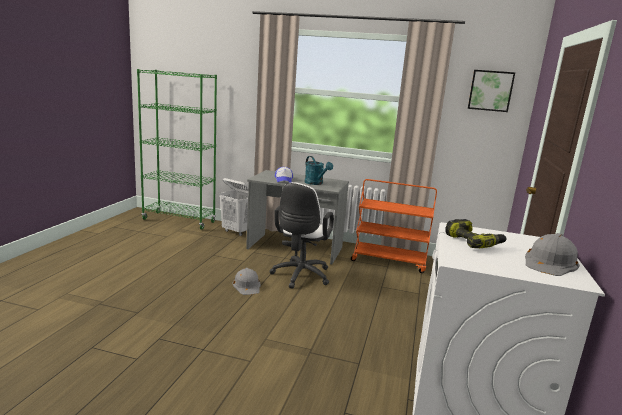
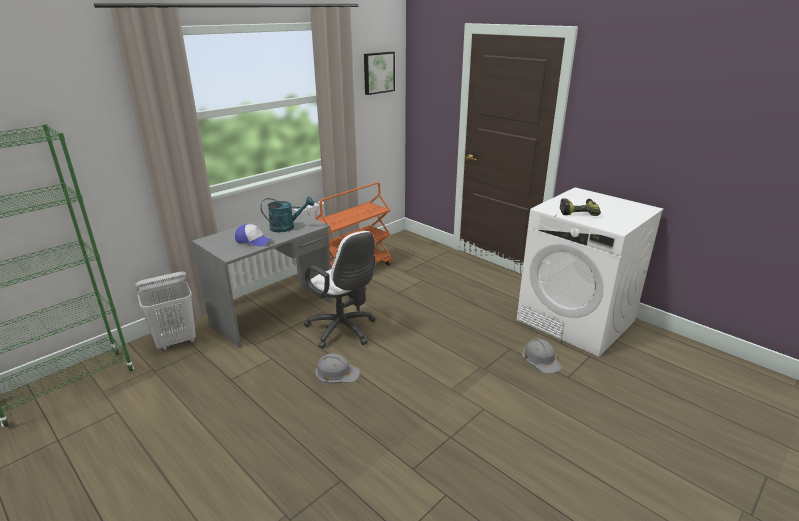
camera: 60 degrees left, 10 degrees up
(550, 263) = (617, 204): grey hard hat -> grey hard hat (541, 359)

